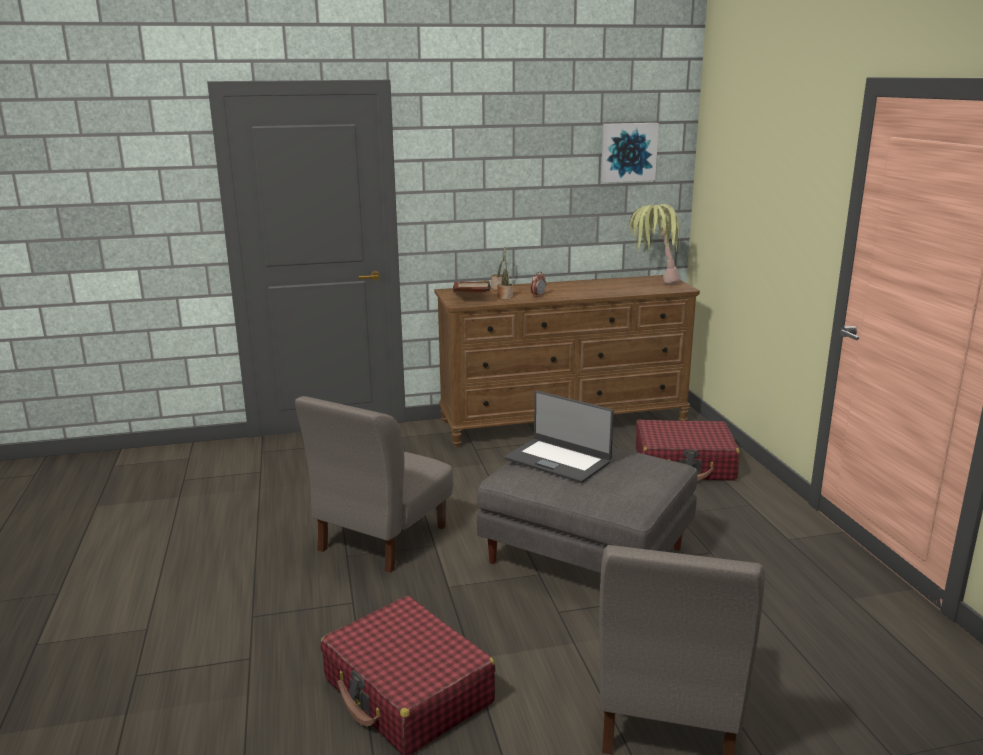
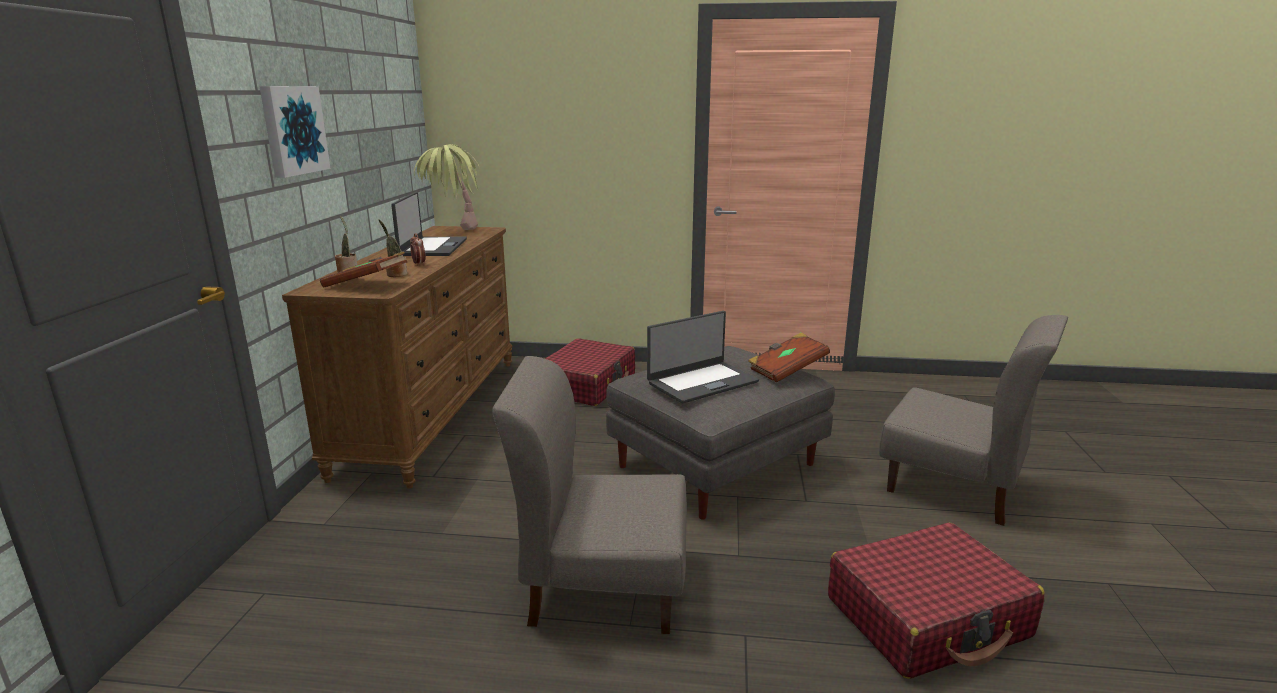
camera: 70 degrees left, 0 degrees up
(381, 538) = (602, 587): grey chair -> grey chair turned 135 degrees clockwise
(593, 288) = (432, 247): none -> laptop
(626, 493) = (786, 370): none -> brown book
(628, 152) = (389, 89): picture -> picture (292, 130)

